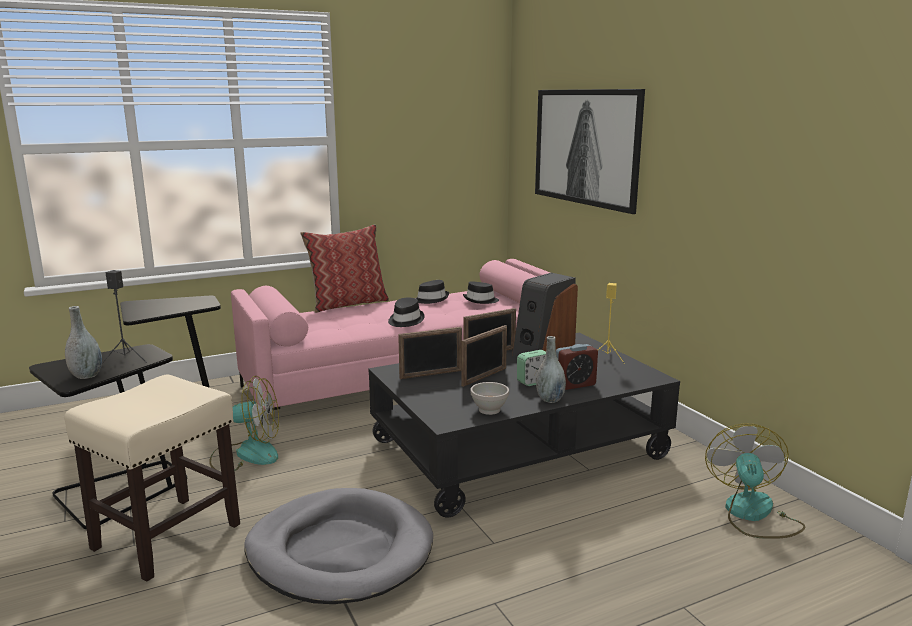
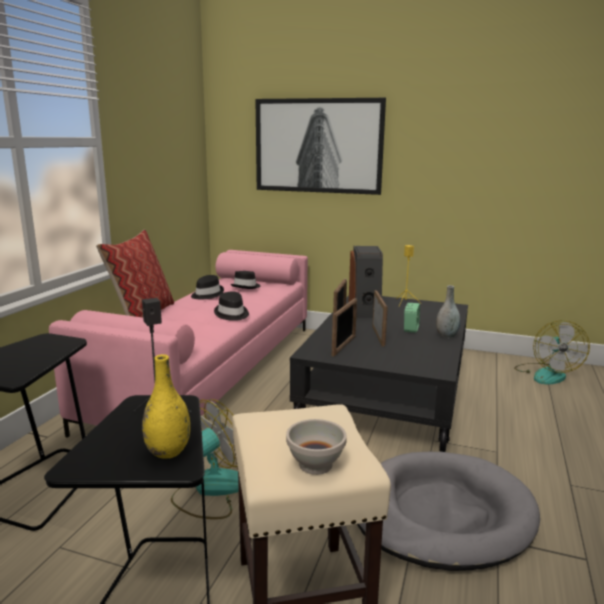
camera: 45 degrees left, 0 degrees up
(86, 376) = (168, 452): grey vase -> yellow vase
(490, 410) = (437, 354): white bowl -> white bowl (315, 464)
(575, 384) = (433, 323): alarm clock -> none
(753, 514) = (546, 374): fan -> fan turned 135 degrees counterclockwise

